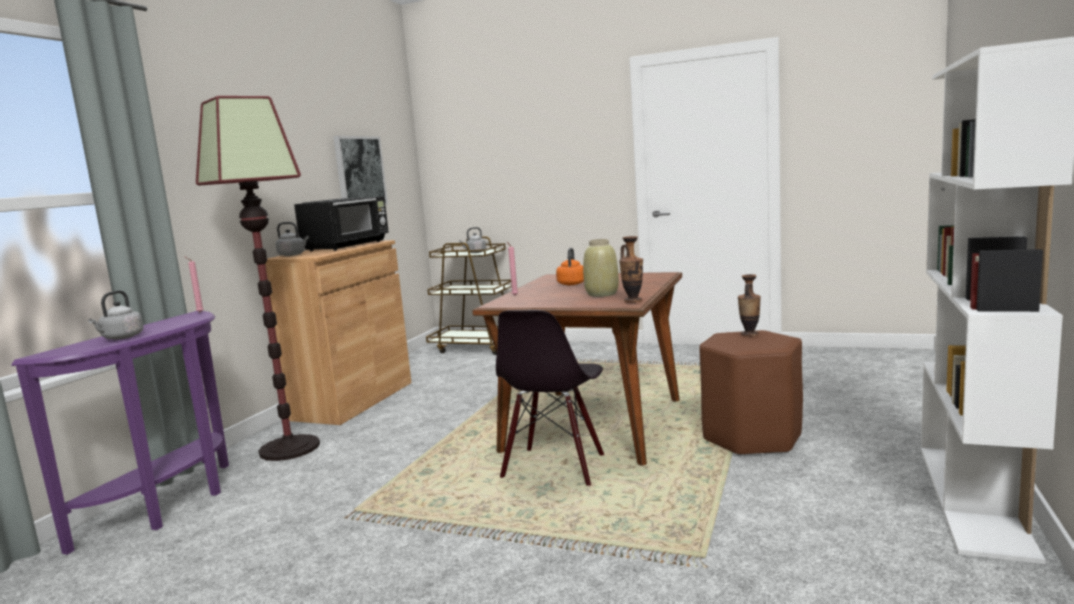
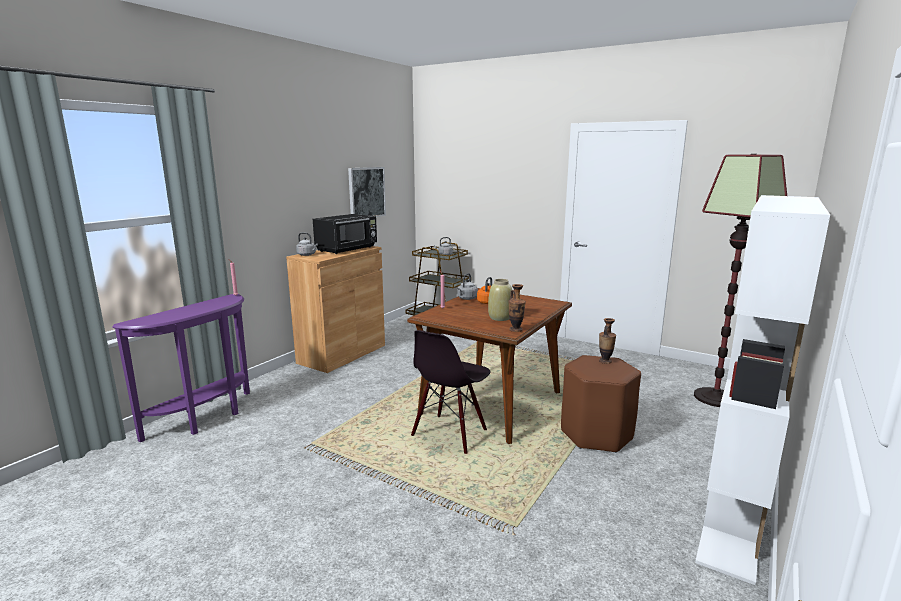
camera: 10 degrees right, 5 degrees up
(121, 338) = (179, 314): grey kettle -> grey kettle (466, 298)
(289, 448) = (289, 386): floor lamp -> floor lamp (715, 398)

